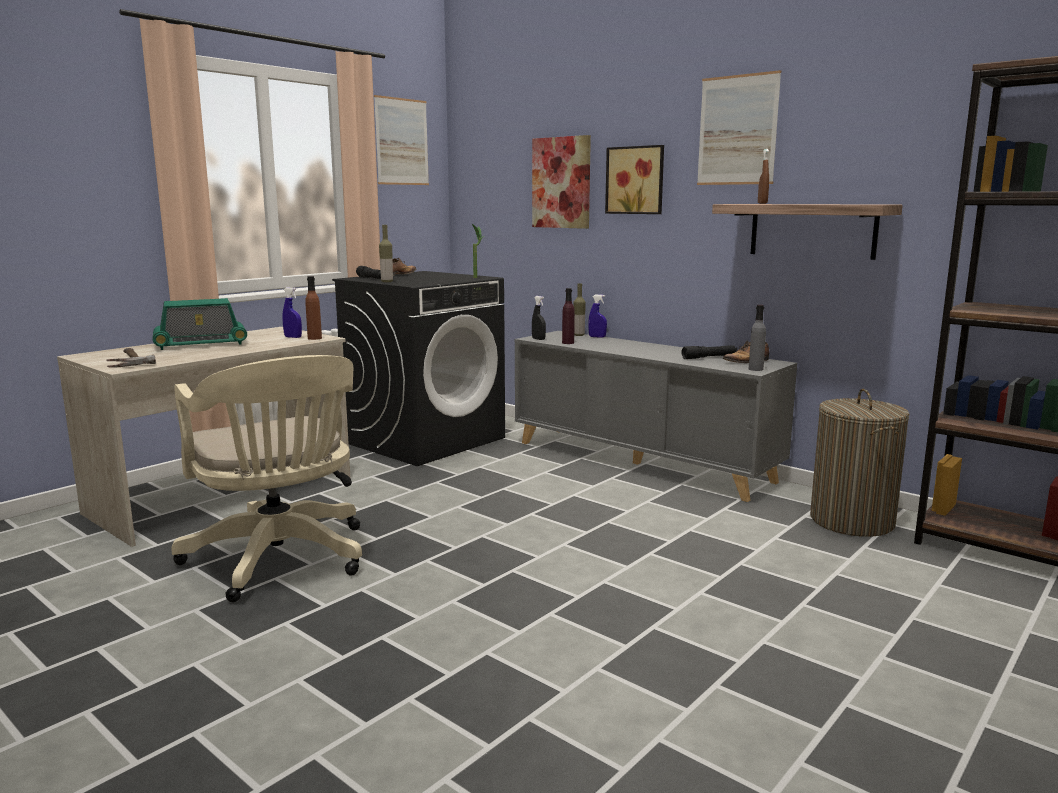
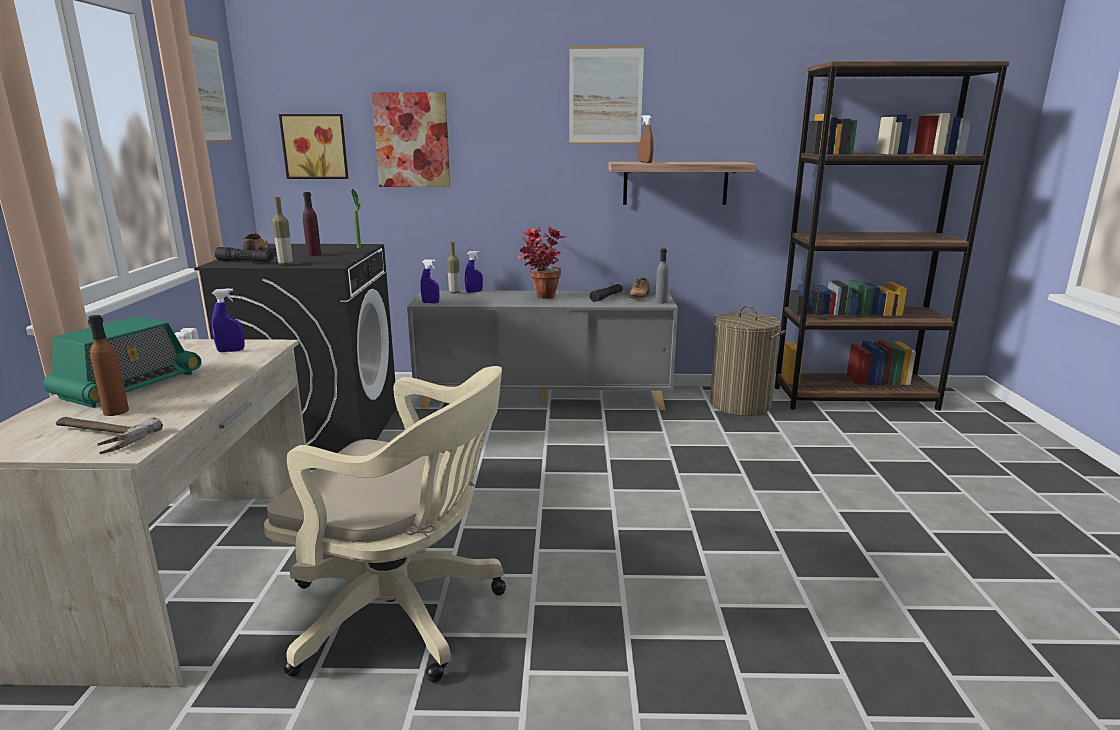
camera: 40 degrees left, 5 degrees up
(314, 338) = (263, 347): brown bottle -> brown bottle (116, 411)
(538, 339) = (430, 302): black spray bottle -> blue spray bottle
(568, 343) = (466, 302): purple bottle -> purple bottle (314, 254)
(636, 180) = (503, 139): picture -> picture (315, 146)
(641, 349) = (540, 298): none -> potted plant

